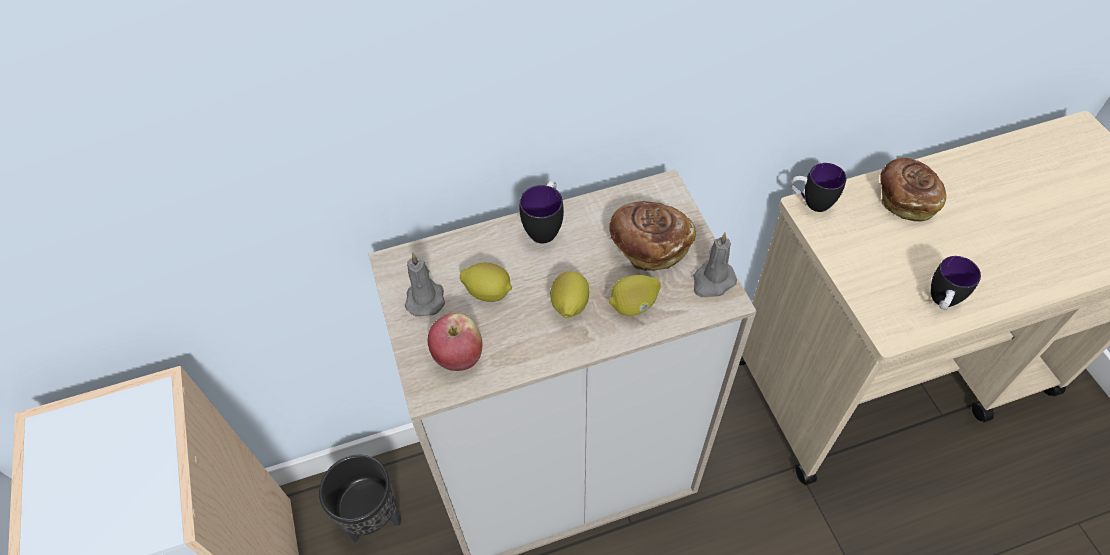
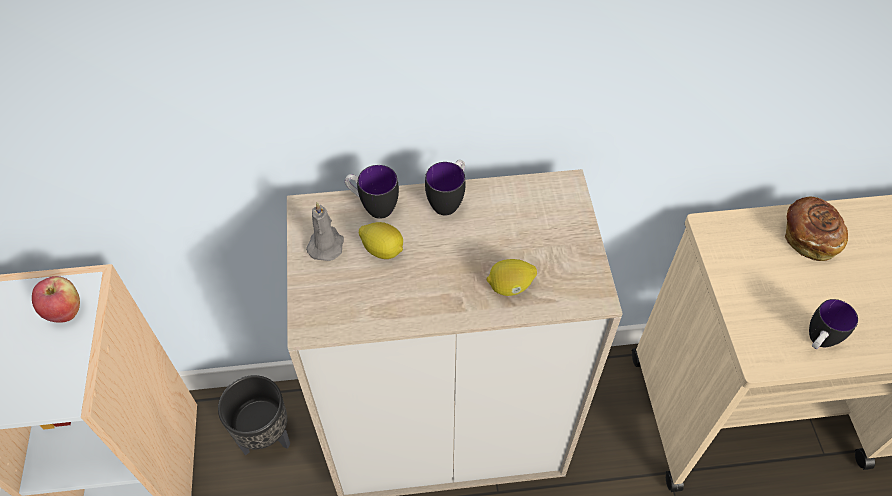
camera: 10 degrees right, 0 degrees up
(459, 357) = (342, 302): apple -> apple (65, 311)
(569, 305) = (452, 275): lemon -> none
(648, 246) = (538, 235): bread -> none
(712, 281) = (588, 279): grey candle -> none
(810, 203) = (715, 224): mug -> mug (373, 207)

